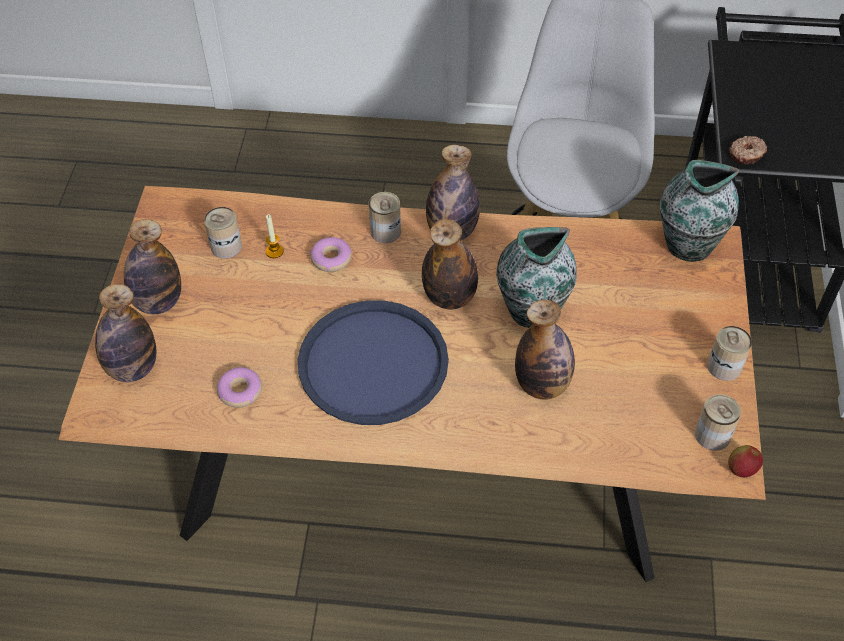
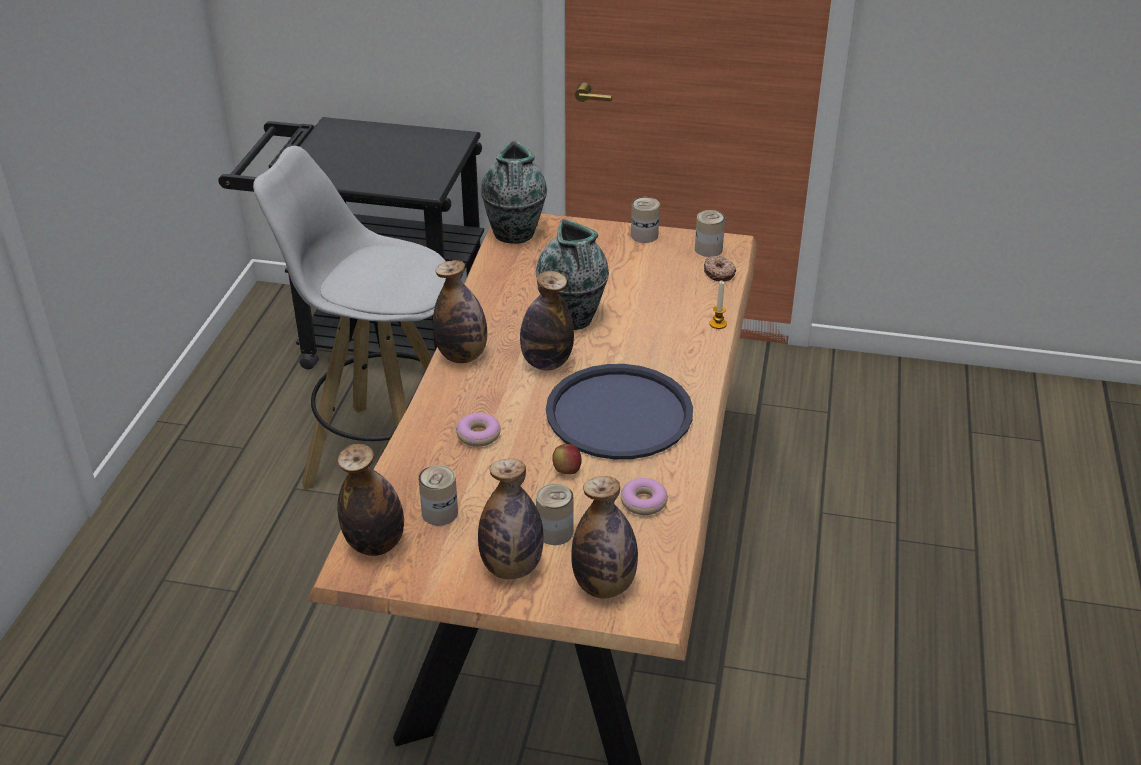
camera: 85 degrees left, 15 degrees down
(274, 251) = (457, 475): candle -> candle (718, 324)
(385, 231) = (450, 397): can -> can (555, 532)
(542, 385) = (653, 321): bottle -> bottle (375, 544)
(741, 469) = (739, 241): apple -> apple (567, 470)
(747, 154) = (428, 186): donut -> donut (719, 273)

